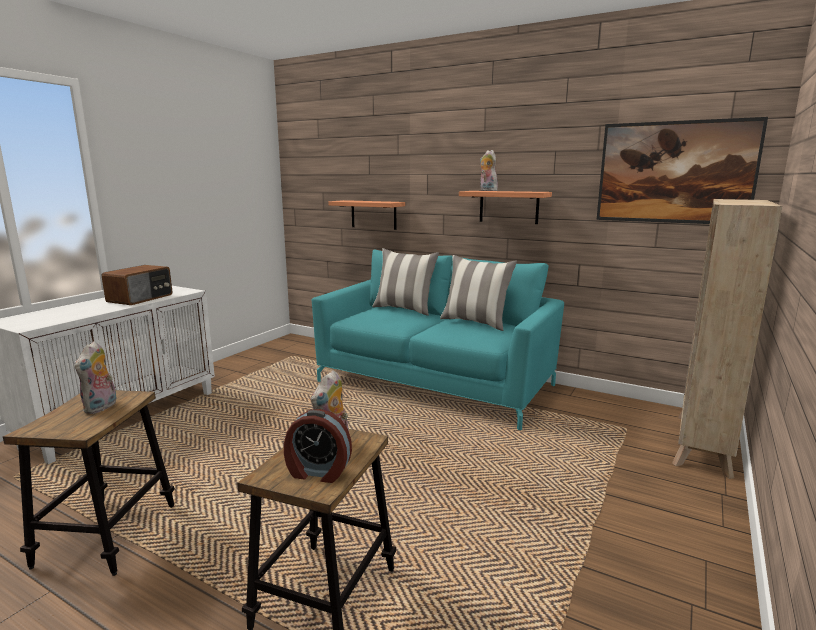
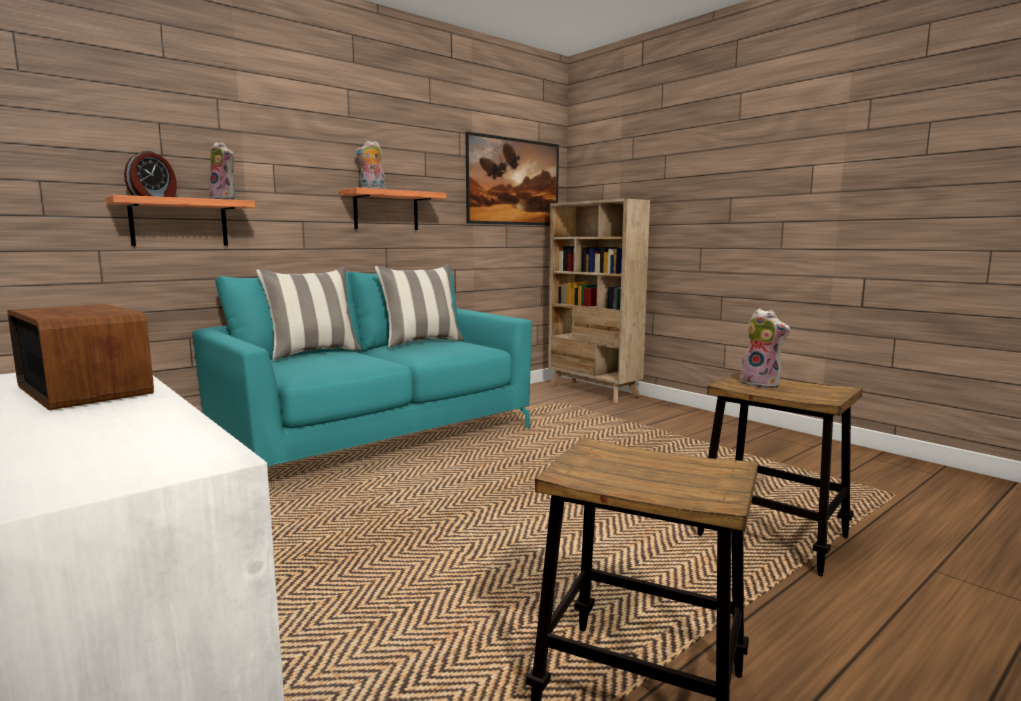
camera: 70 degrees left, 5 degrees down
(101, 407) = (629, 465): plush toy -> plush toy (225, 200)
(318, 472) = (811, 388): alarm clock -> alarm clock (153, 197)

